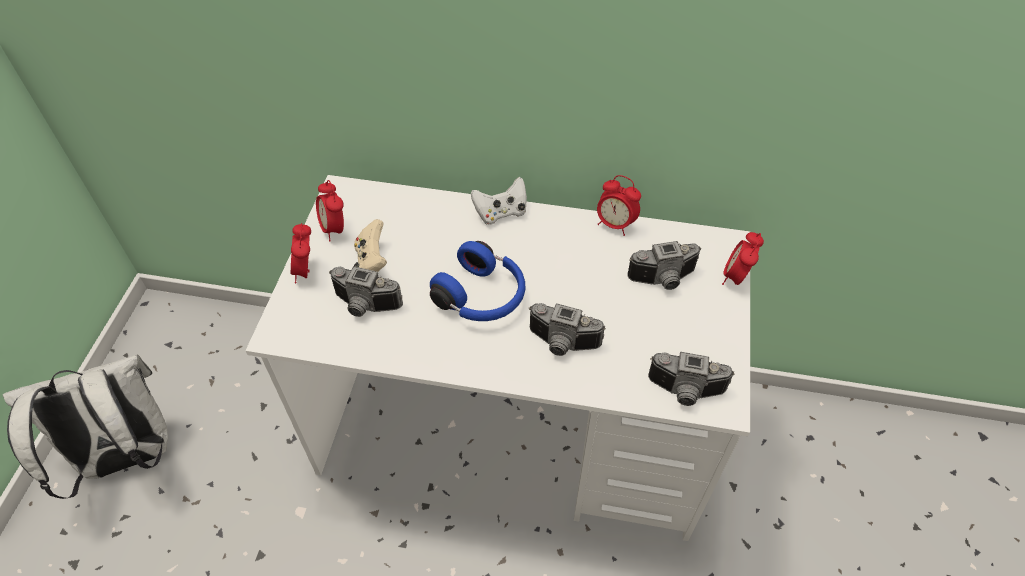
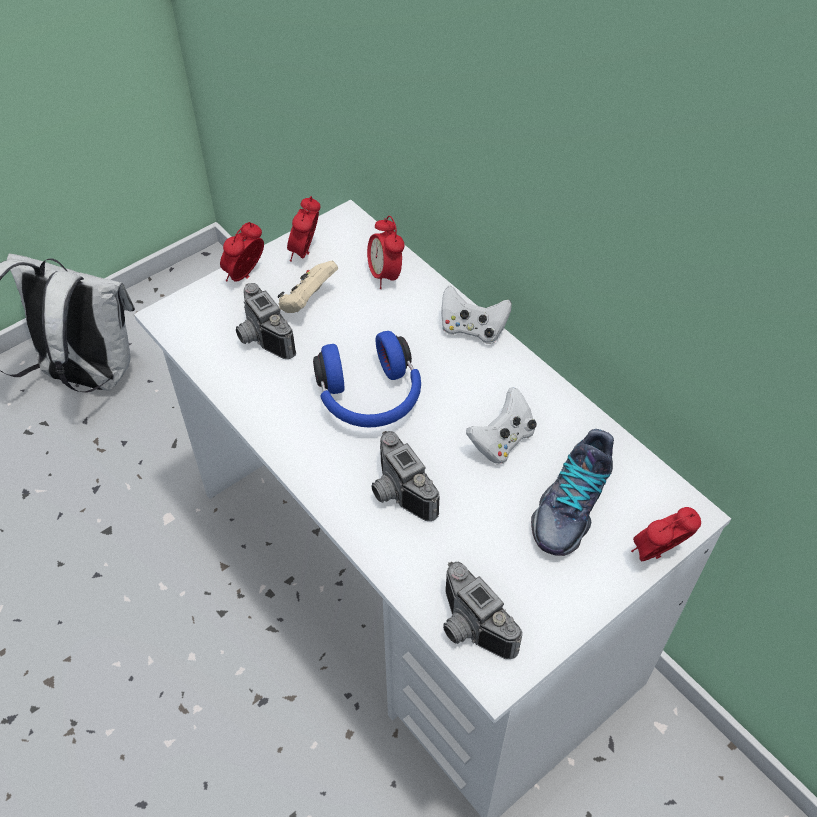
camera: 40 degrees right, 0 degrees up
(589, 270) = (502, 441): none -> white game controller
(615, 224) = (578, 413): alarm clock -> alarm clock (385, 275)
(664, 280) = (570, 503): camera -> shoe

